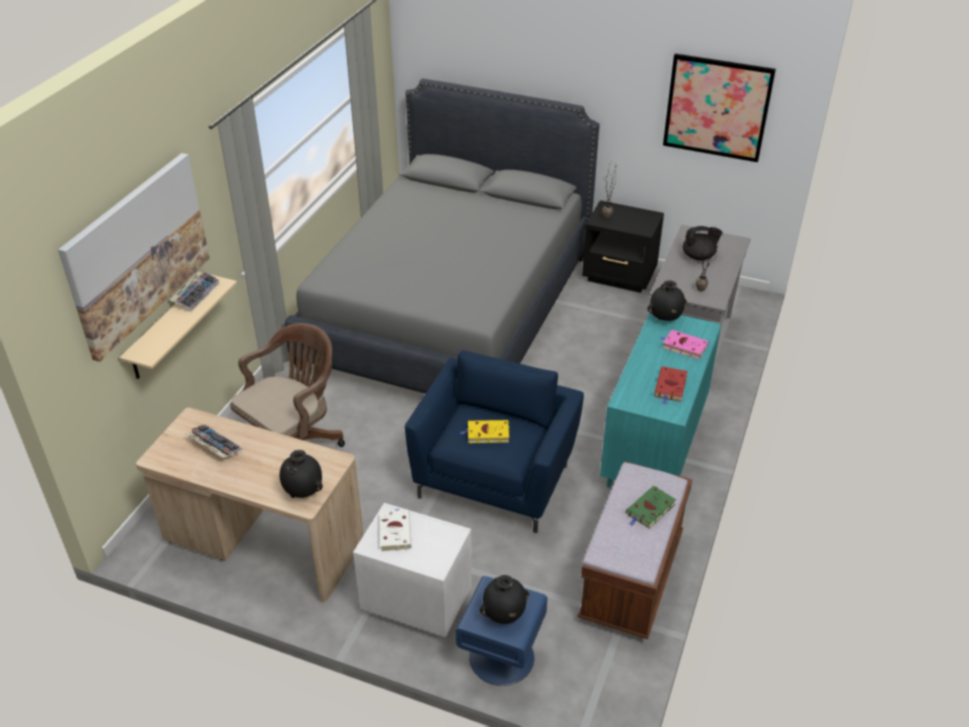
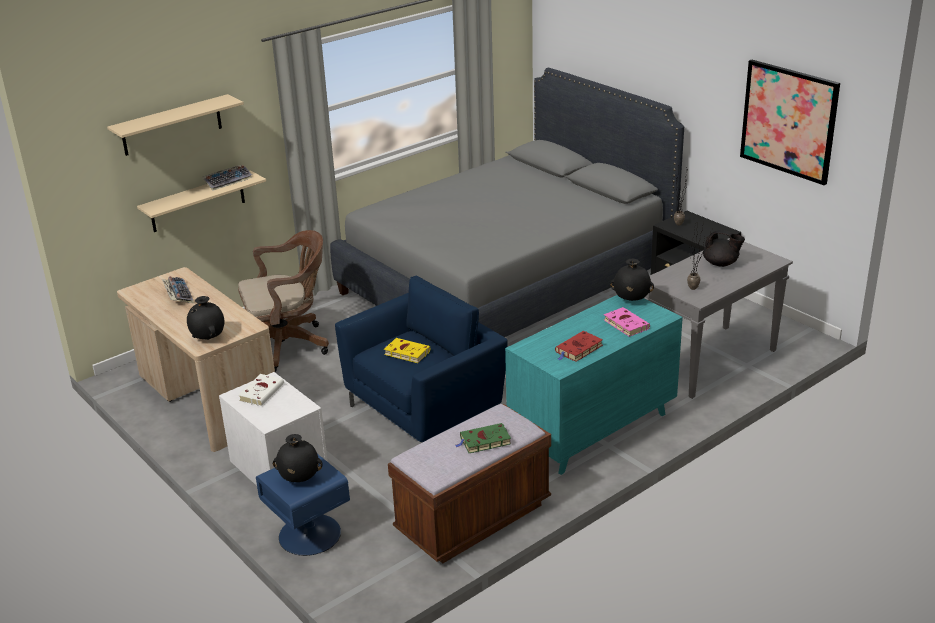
camera: 30 degrees right, 10 degrees down
(138, 253) = (171, 125): picture -> beige shelf

